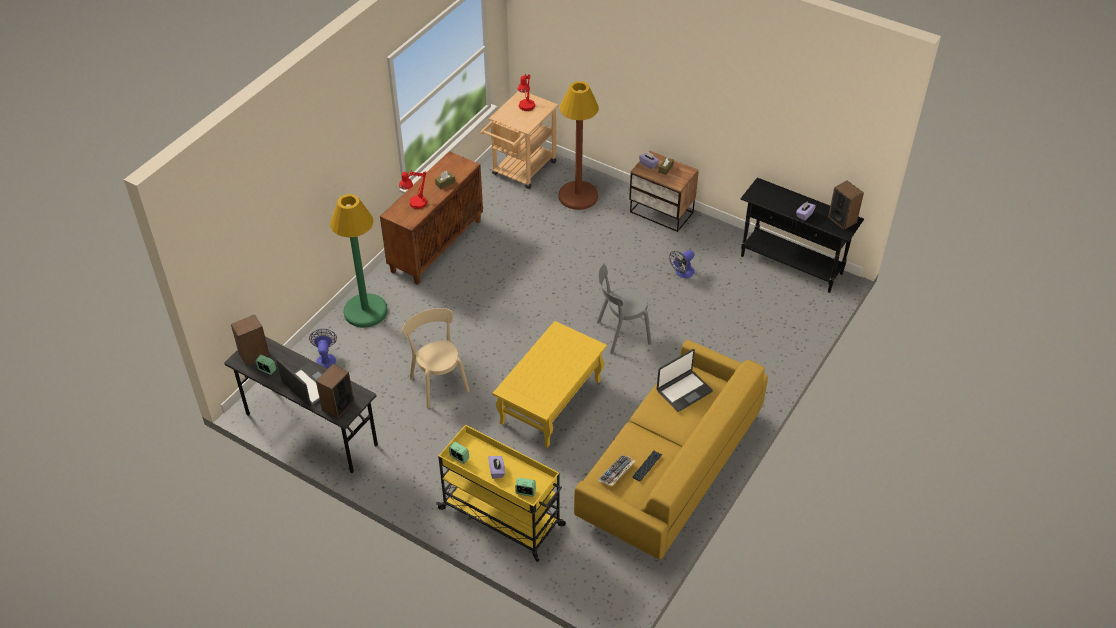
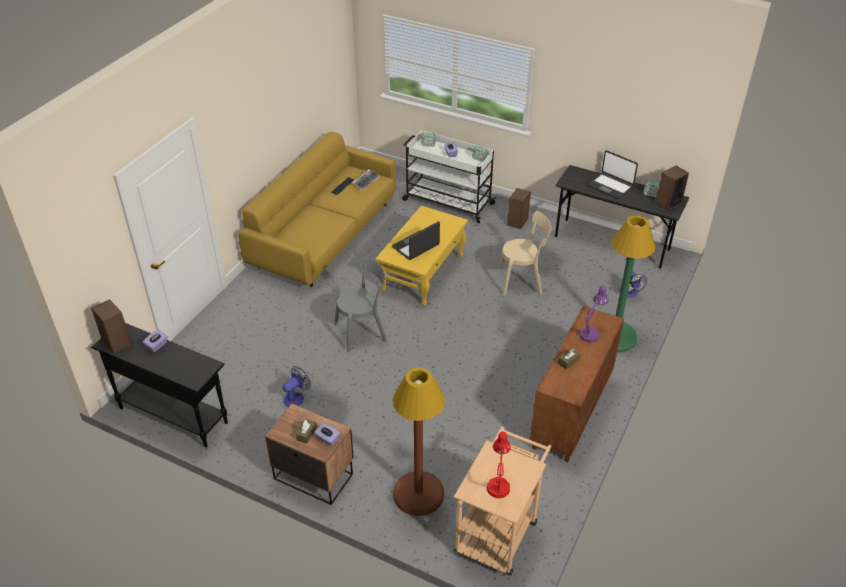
camera: 175 degrees right, 5 degrees down
(338, 405) = (581, 176): speaker -> speaker (517, 222)
(415, 205) = (591, 333): red table lamp -> purple table lamp
(438, 382) = (522, 281): beige chair -> beige chair turned 60 degrees counterclockwise
(503, 517) = (447, 202): yellow cart -> white cart
(684, 391) = (310, 232): laptop -> laptop (416, 246)

